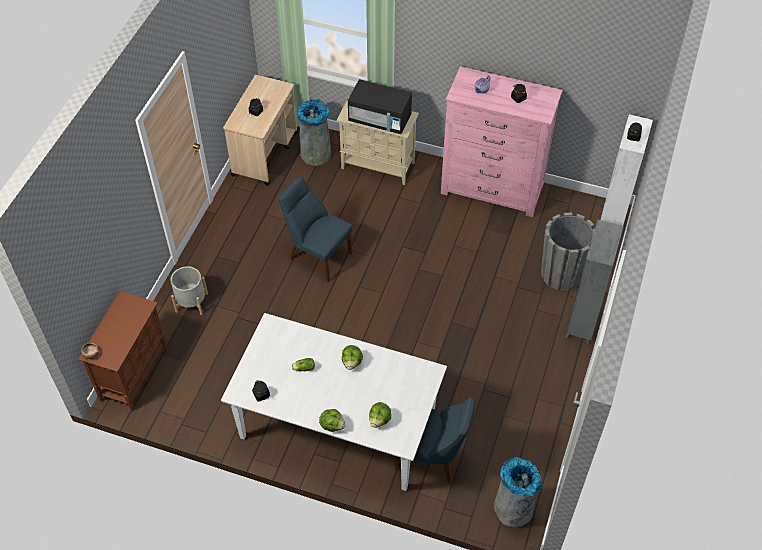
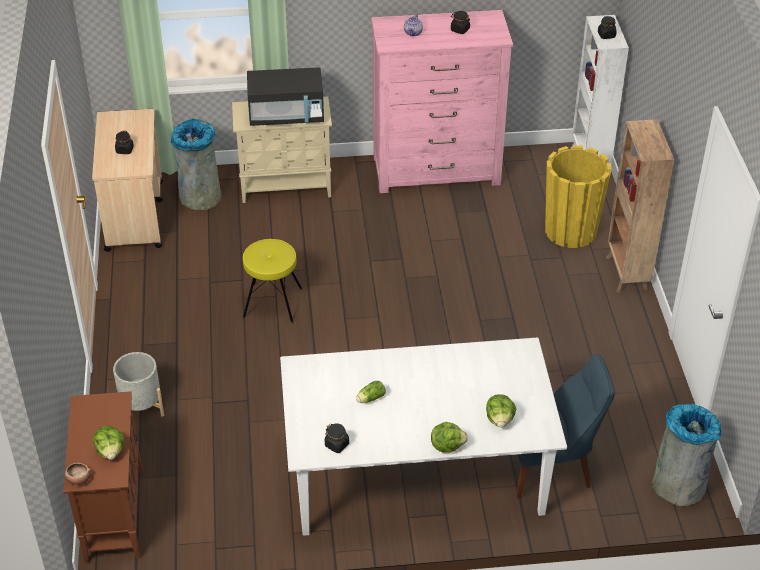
camera: 25 degrees left, 10 degrees down
(317, 255) = (272, 302): blue chair -> yellow stool
(352, 362) = (425, 371): lettuce -> lettuce (110, 451)
(561, 274) = (570, 231): grey planter -> yellow planter
(581, 325) = (627, 274): grey bookcase -> brown bookcase

